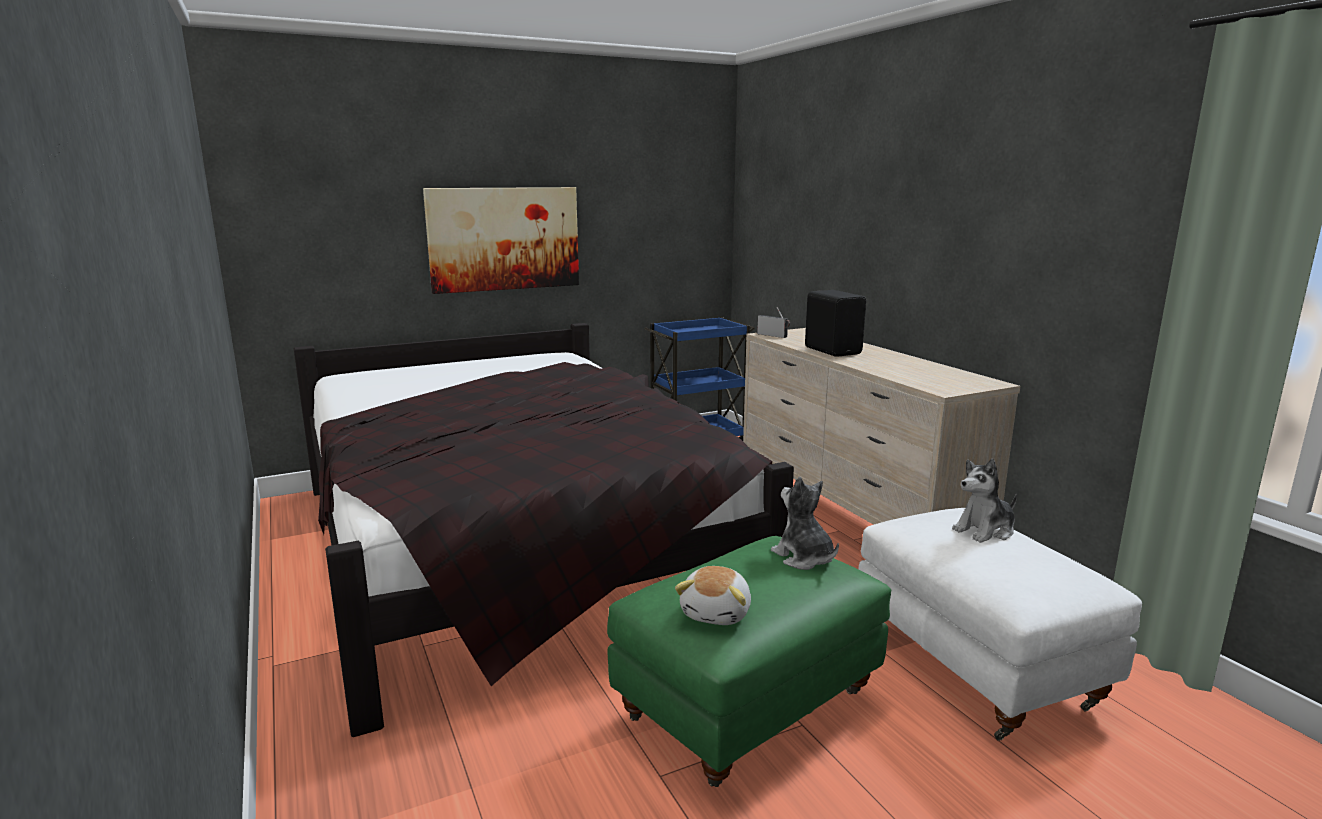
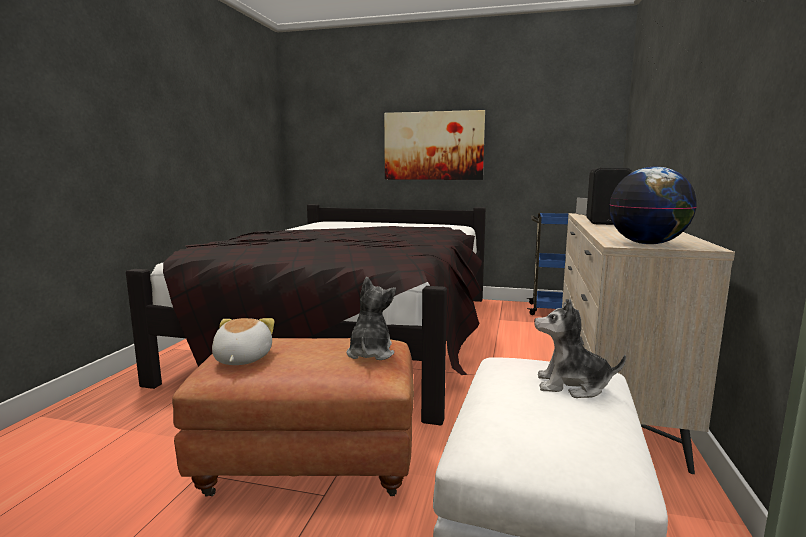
camera: 40 degrees right, 5 degrees down
(717, 613) = (241, 359): plush toy -> plush toy turned 120 degrees clockwise
(748, 711) = (308, 468): green ottoman -> brown ottoman
(956, 386) = (647, 244): none -> globe

